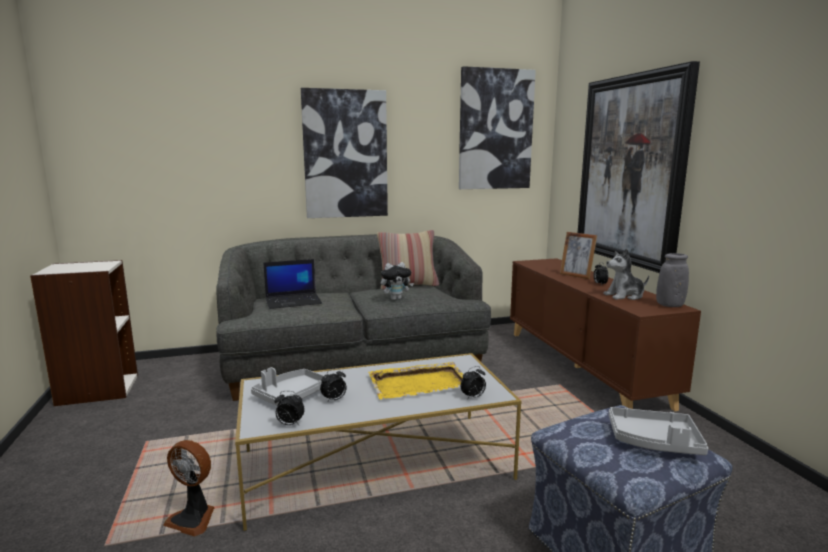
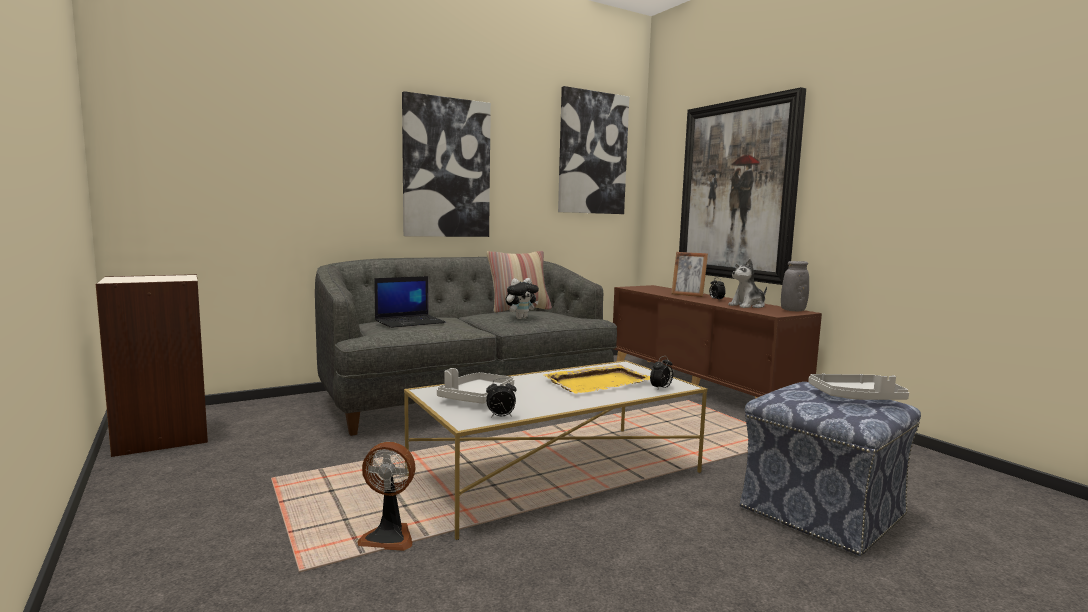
camera: 15 degrees left, 5 degrees down
(334, 400) = (526, 398): alarm clock -> none

